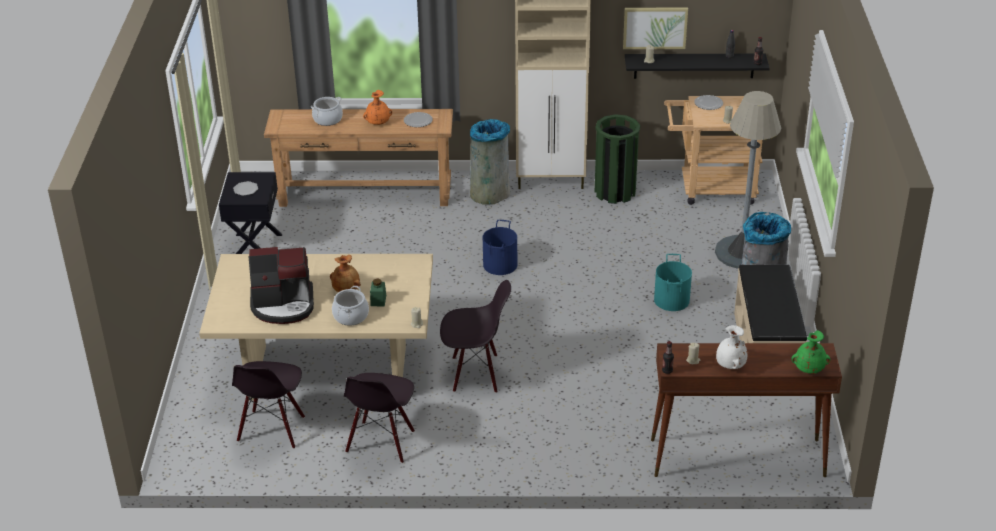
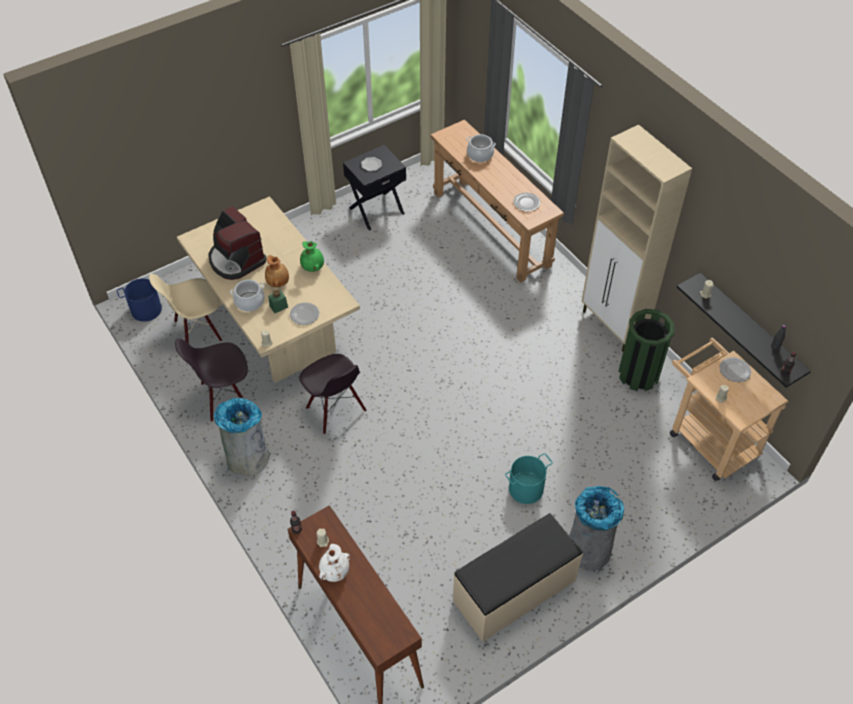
camera: 55 degrees right, 15 degrees up
(272, 429) = (197, 332): black chair -> beige chair
(378, 123) = (502, 183): orange vase -> none
(407, 289) = (304, 314): none -> plate
(490, 193) = (560, 298): grey trash can -> grey trash can (248, 459)
(499, 264) = (475, 353): blue bucket -> blue bucket (146, 309)
(655, 27) = (729, 270): picture -> none
(742, 252) = (636, 507): grey floor lamp -> none
(809, 369) = (369, 635): green vase -> green vase (313, 267)

